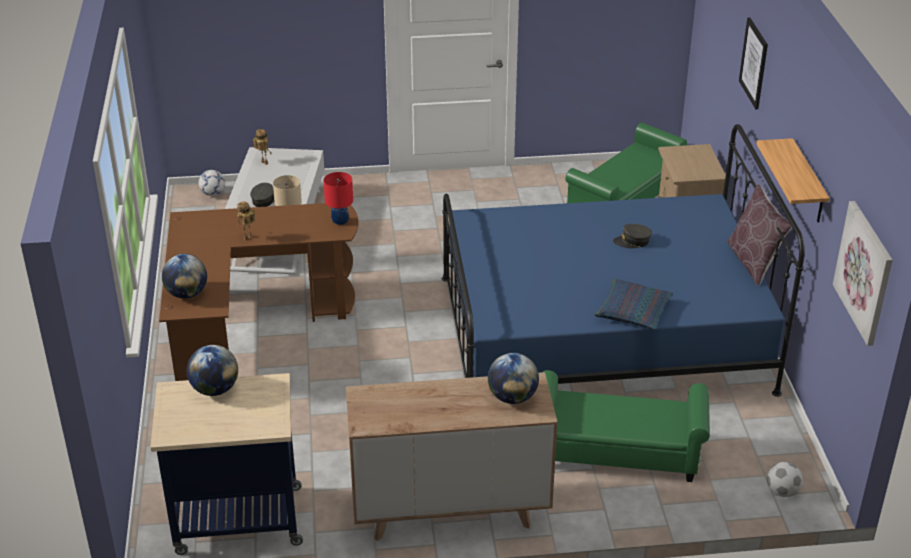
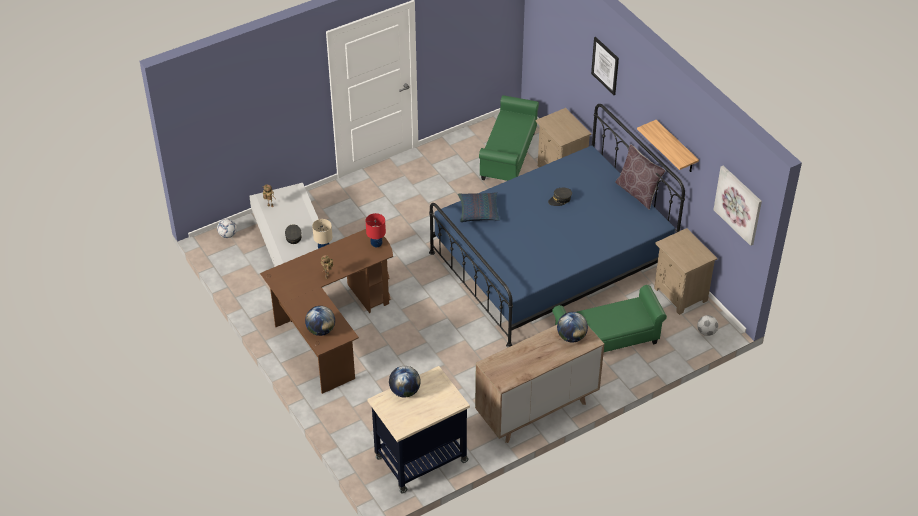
camera: 25 degrees left, 10 degrees up
(633, 312) = (590, 252): blue pillow -> blue pillow (478, 211)
(768, 430) = (680, 295): none -> beige nightstand

